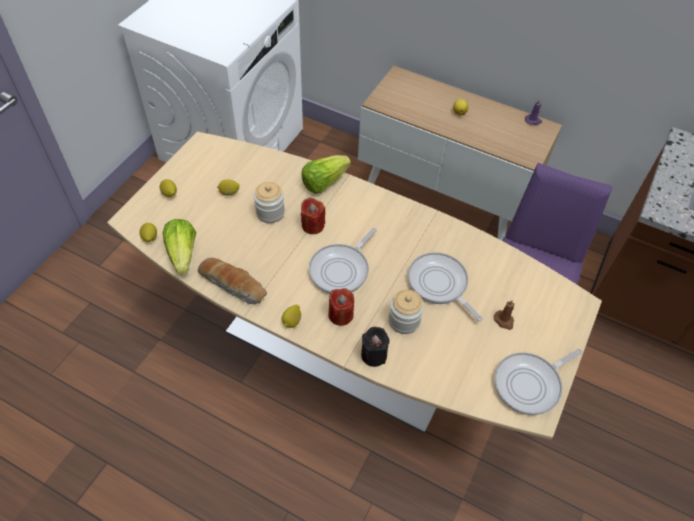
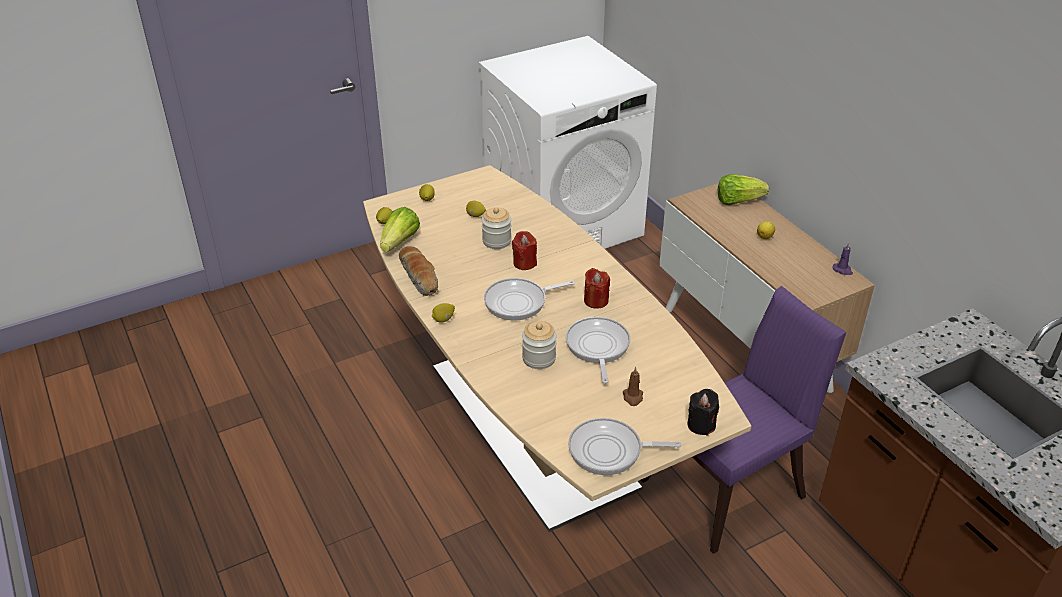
camera: 35 degrees right, 15 degrees down
(324, 182) = (565, 237): lettuce -> lettuce (738, 201)
(340, 315) = (488, 332): red candle -> red candle (596, 300)
(373, 355) = (489, 369): black candle -> black candle (701, 425)

